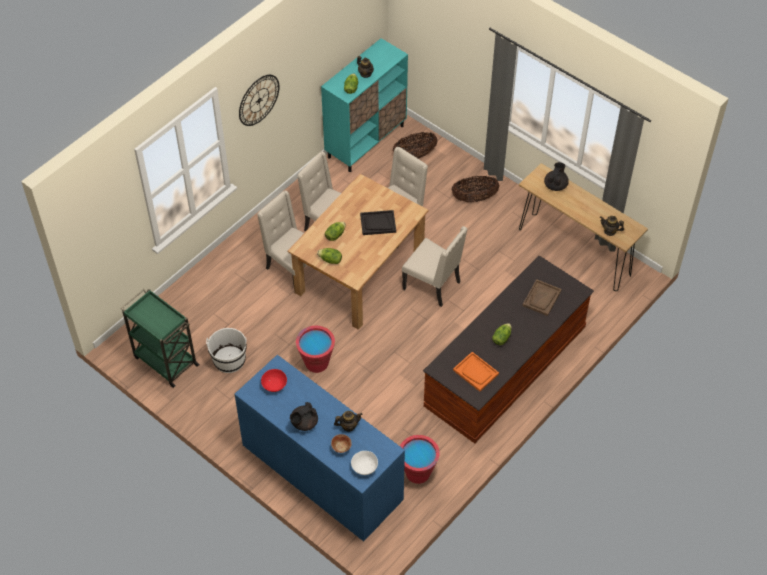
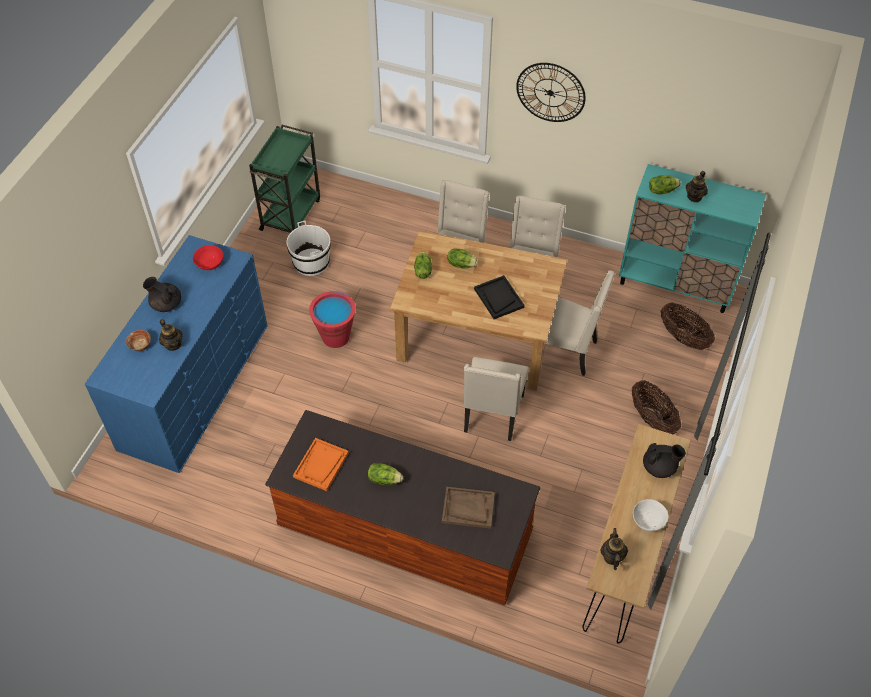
camera: 70 degrees right, 0 degrees up
(364, 467) = (120, 375): white bowl -> white bowl (648, 520)
(418, 472) = (219, 477): red bucket -> none

